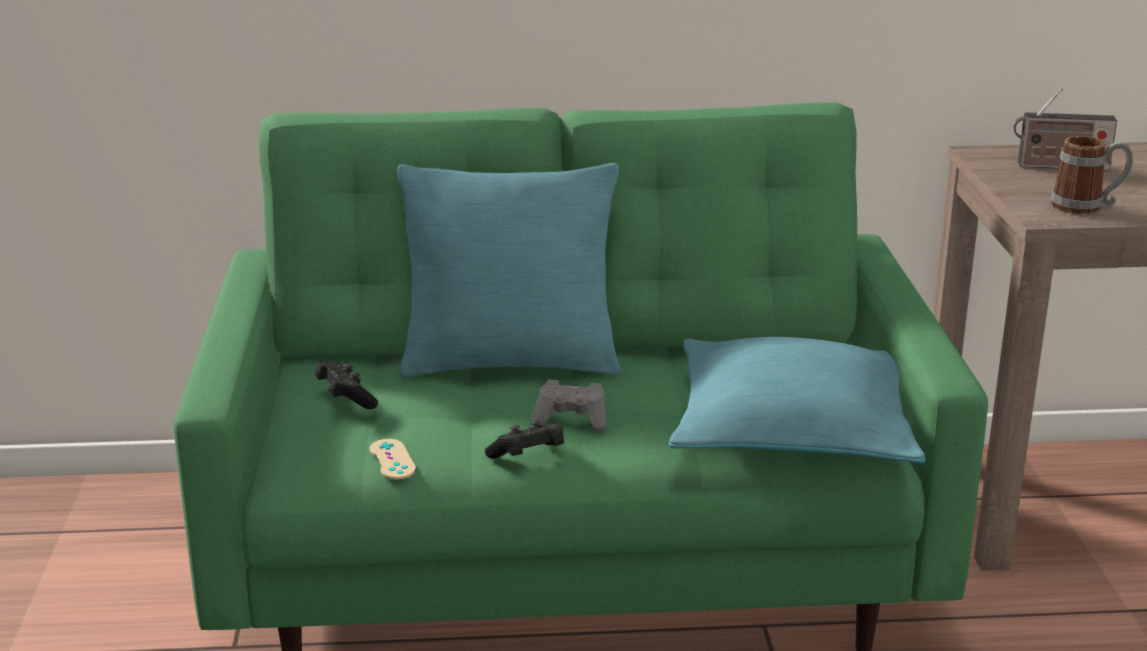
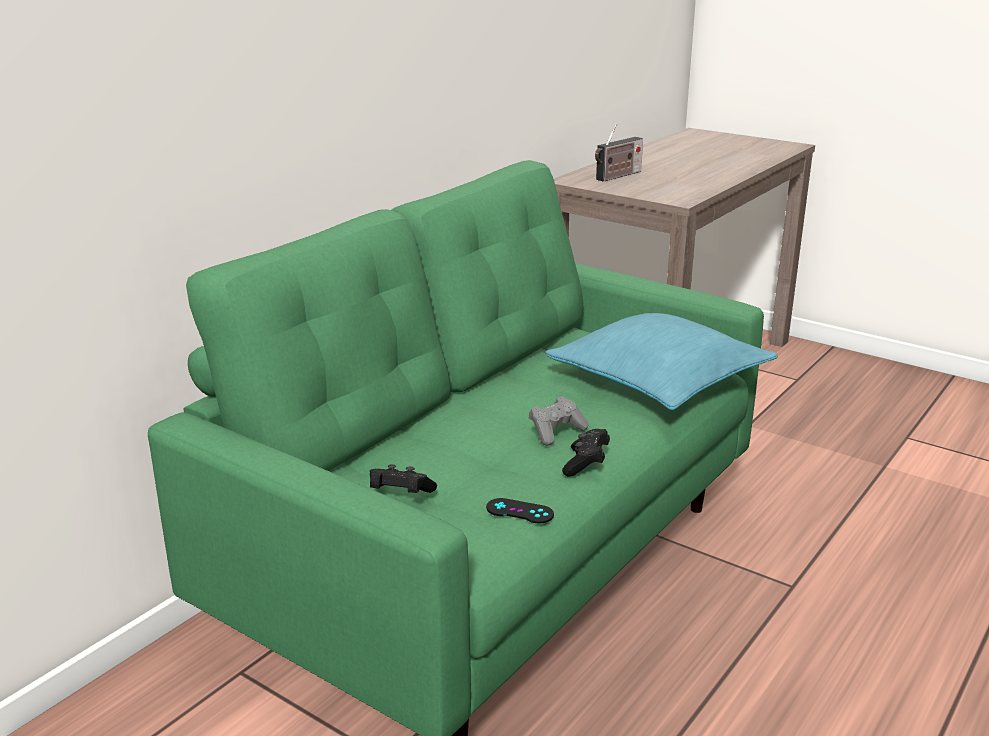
camera: 50 degrees left, 0 degrees up
(392, 459) = (519, 511): beige game controller -> black game controller
(510, 363) = (443, 420): turquoise pillow -> none
(1087, 206) = (680, 190): mug -> none

